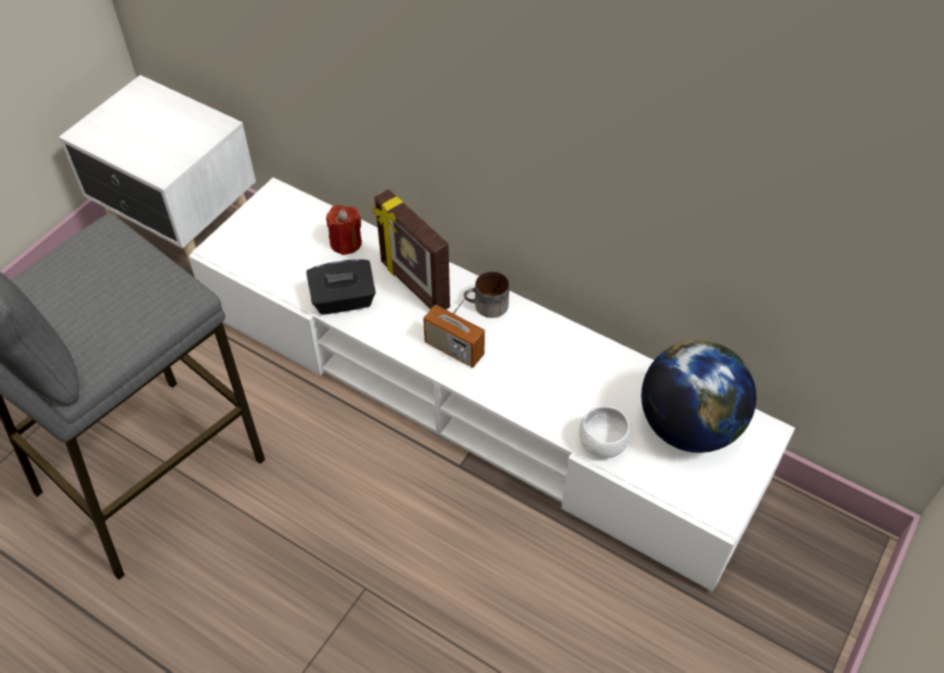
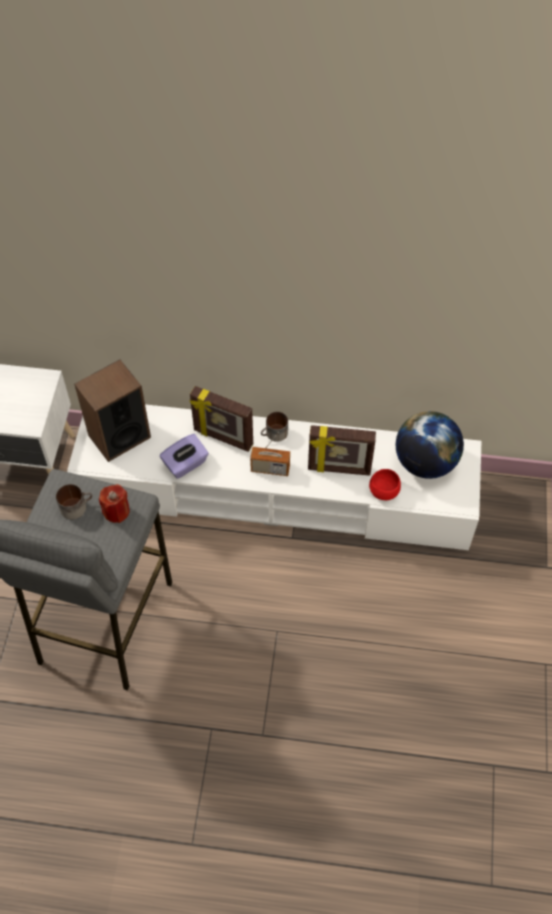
camera: 25 degrees left, 5 degrees up
(99, 268) = (76, 506): none -> mug
(281, 235) = (119, 436): none -> speaker
(343, 300) = (185, 464): black tissue box -> purple tissue box
(346, 243) = (164, 426): red candle -> red candle (116, 511)
(552, 387) = (339, 469): none -> picture frame
(602, 443) = (383, 492): white bowl -> red bowl

